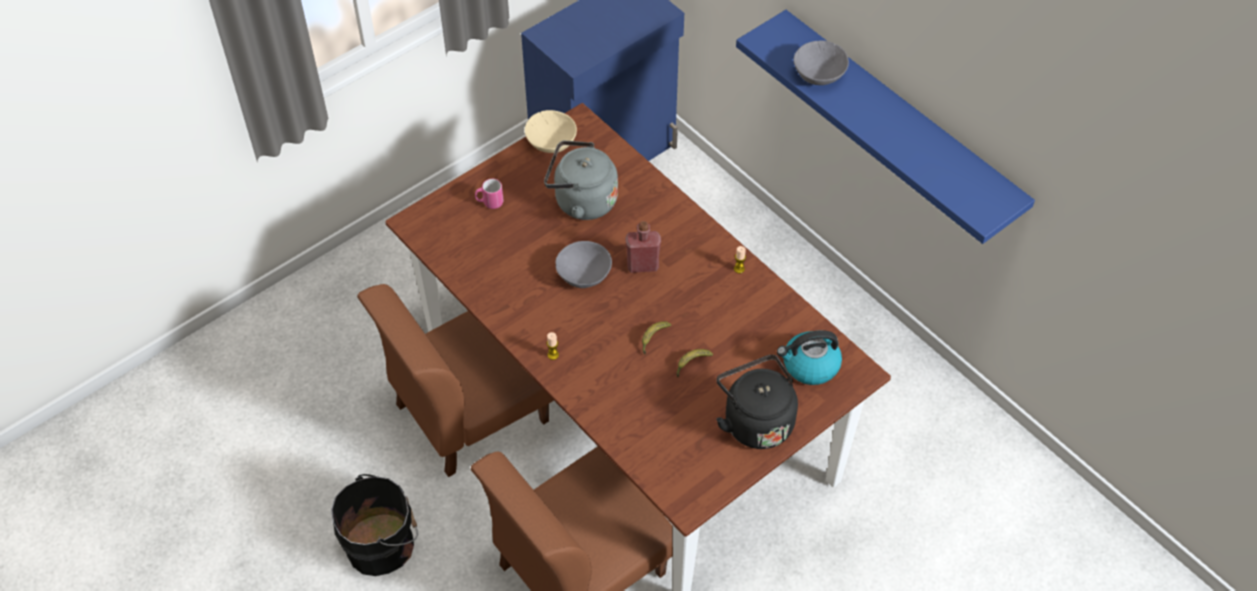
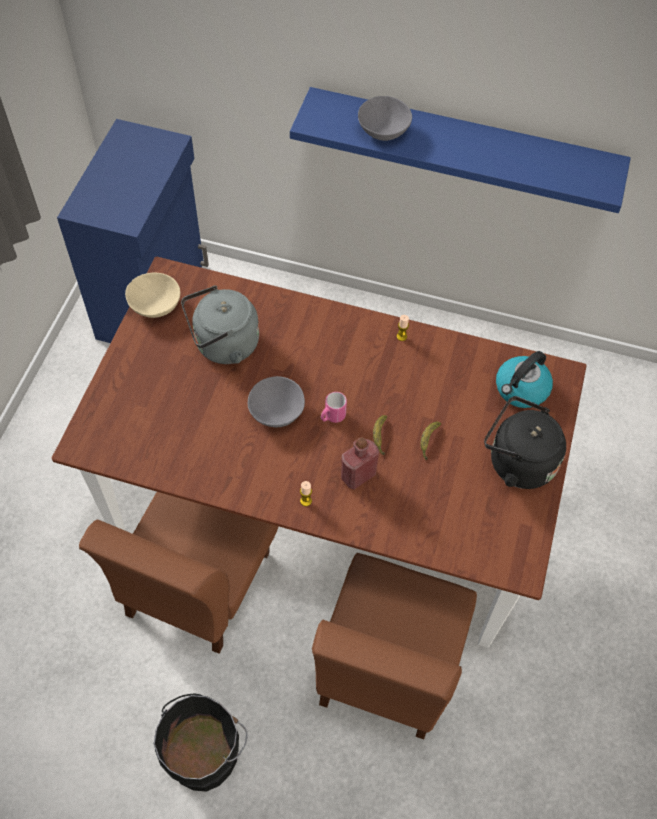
camera: 35 degrees left, 5 degrees up
(489, 202) = (140, 389): pink mug -> pink mug (332, 417)
(642, 265) = (320, 375): red bottle -> red bottle (358, 475)

